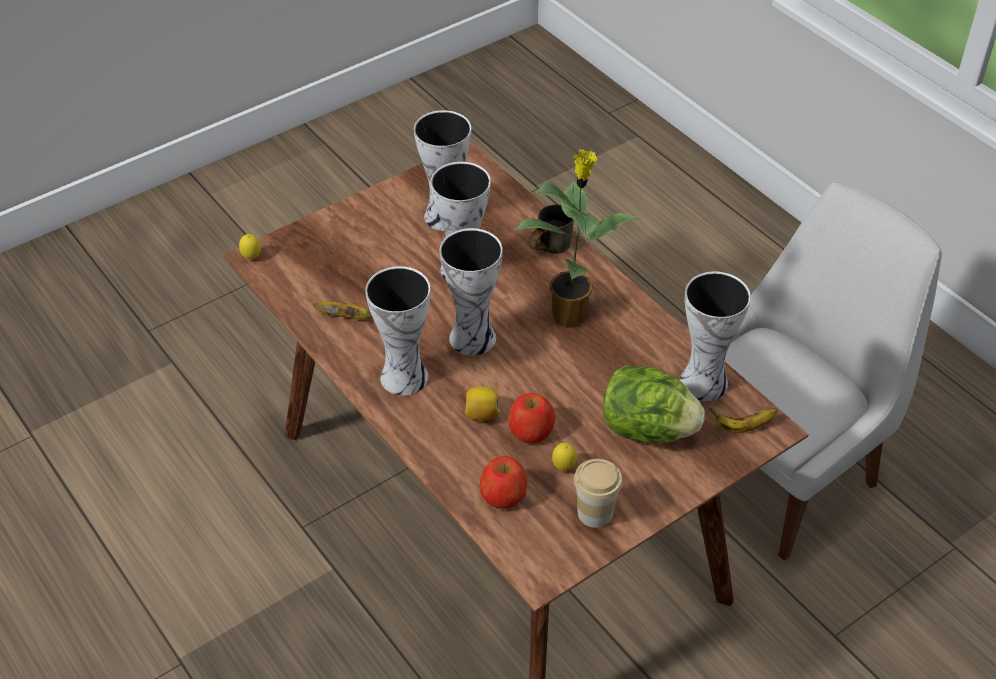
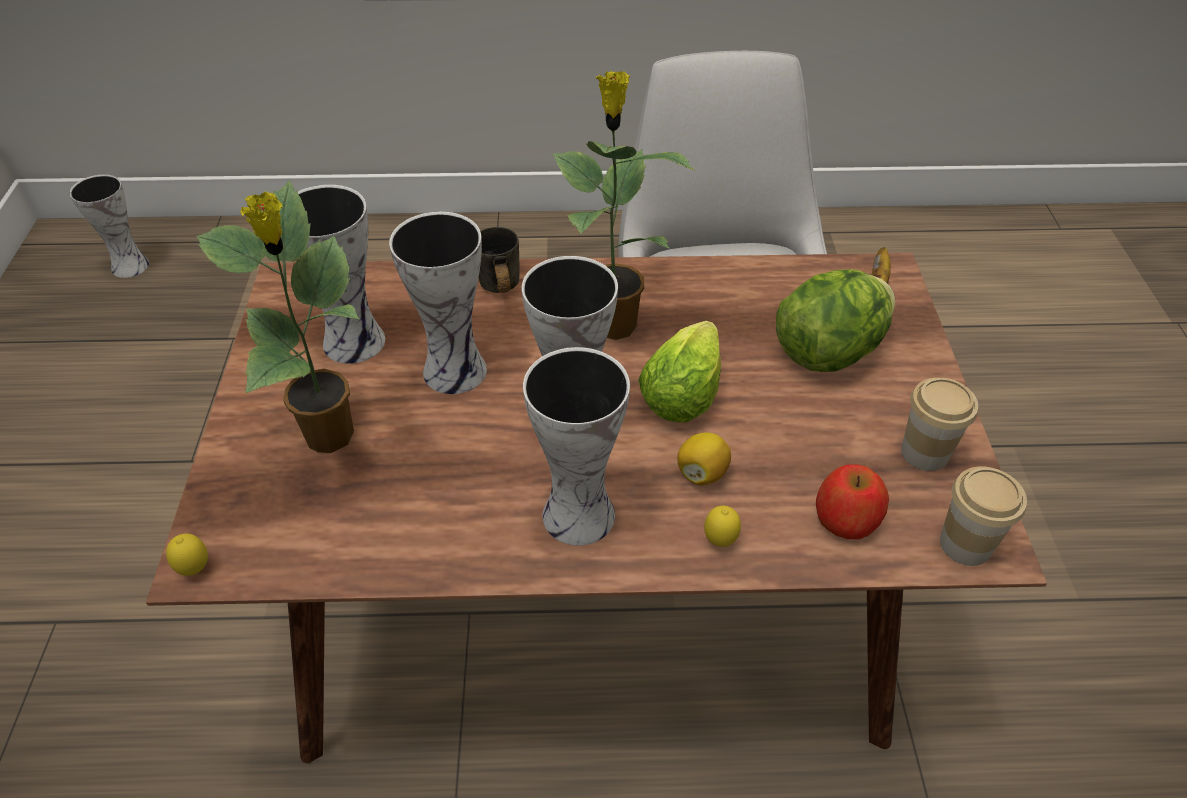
camera: 55 degrees left, 0 degrees up
(346, 317) = (419, 521): banana -> none
(370, 251) = (331, 437): none -> potted plant
(531, 430) = (761, 442): apple -> none
(532, 559) = (965, 544): none -> cup
(541, 376) = (684, 391): none -> lettuce
(563, 467) = (839, 444): lemon -> lemon (720, 541)
(703, 380) = (791, 280): vase -> vase (129, 265)

